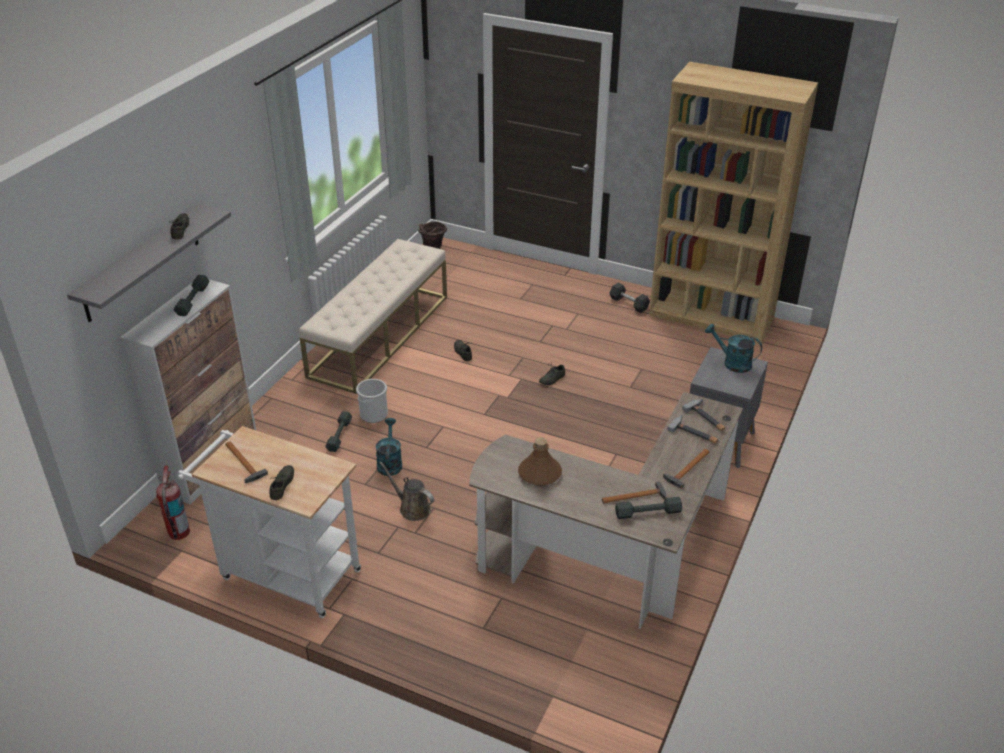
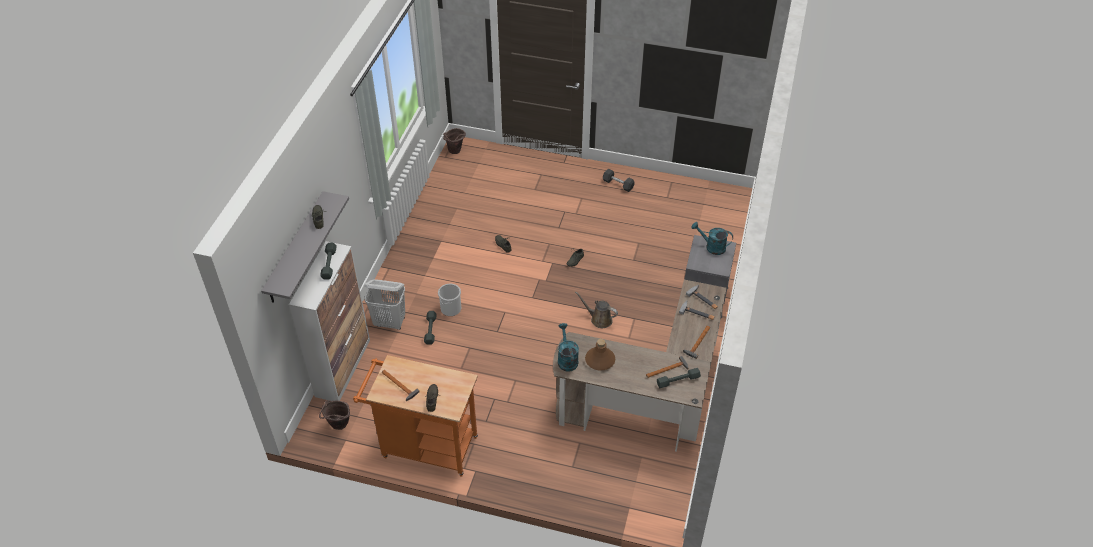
camera: 10 degrees left, 10 degrees up
(178, 533) = (338, 426): fire extinguisher -> brown bucket
(284, 573) = (424, 446): white cart -> orange cart
(290, 421) = (390, 322): none -> white laundry basket
(380, 335) = (435, 237): beige bench -> none
(389, 463) = (474, 348): turquoise watering can -> turquoise watering can (566, 359)
(412, 508) = (500, 383): brown watering can -> brown watering can (599, 319)
(711, 317) = (681, 189): brown bookcase -> none

